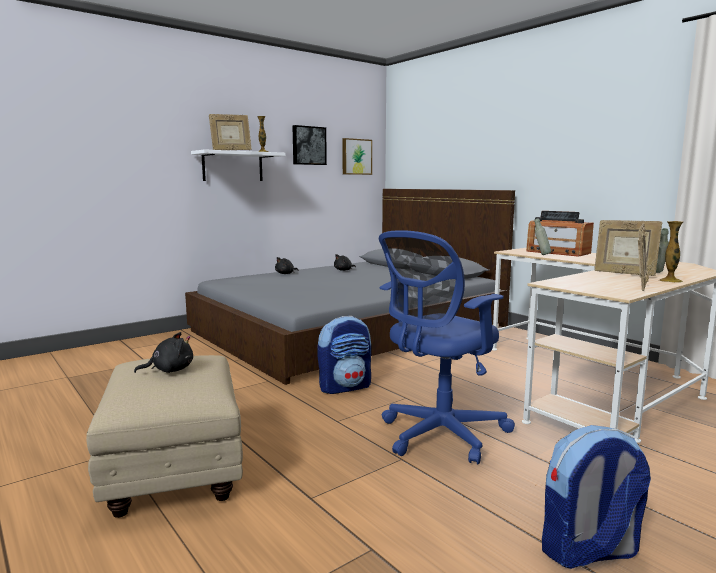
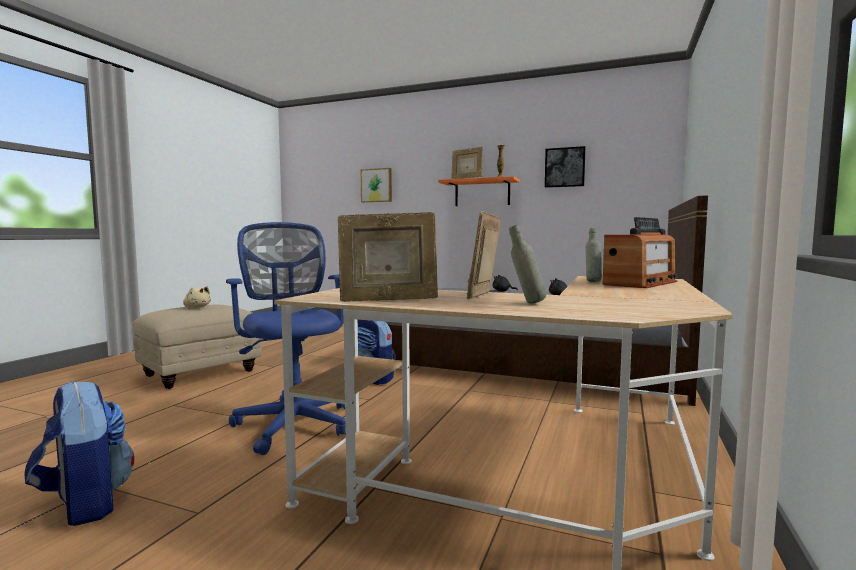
camera: 60 degrees right, 5 degrees down
(170, 370) = (197, 307): black plush toy -> beige plush toy
(233, 166) = (482, 193): white shelf -> orange shelf
(356, 157) = (632, 174): picture -> picture (376, 185)
(439, 435) = (294, 422): blue office chair -> blue office chair turned 45 degrees clockwise
(557, 252) = (640, 283): radio -> radio turned 150 degrees counterclockwise
(670, 281) = (452, 306): vase -> none

